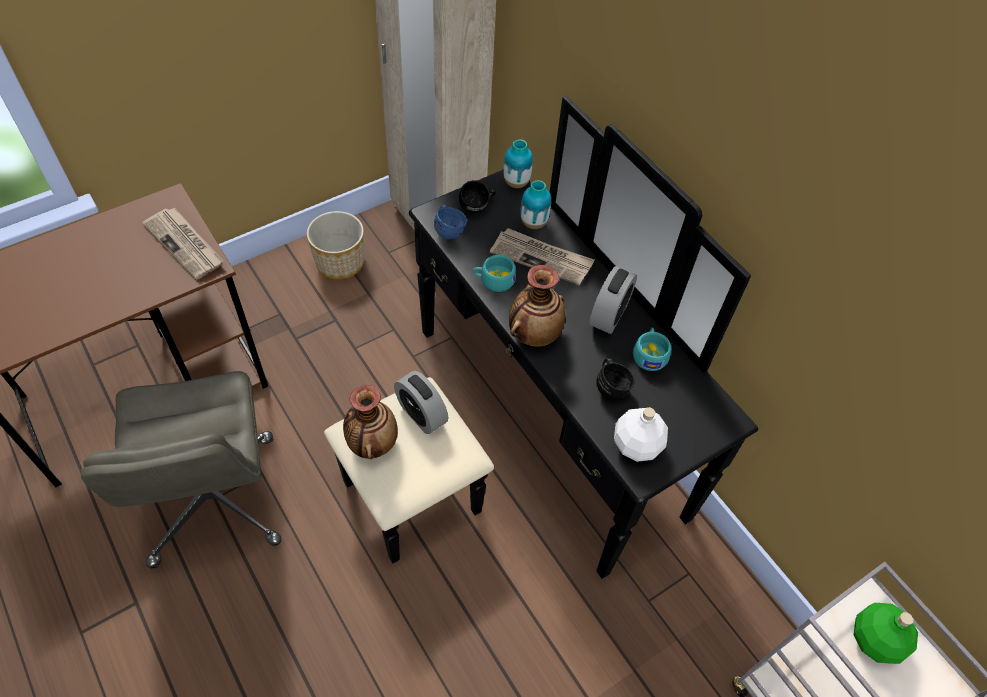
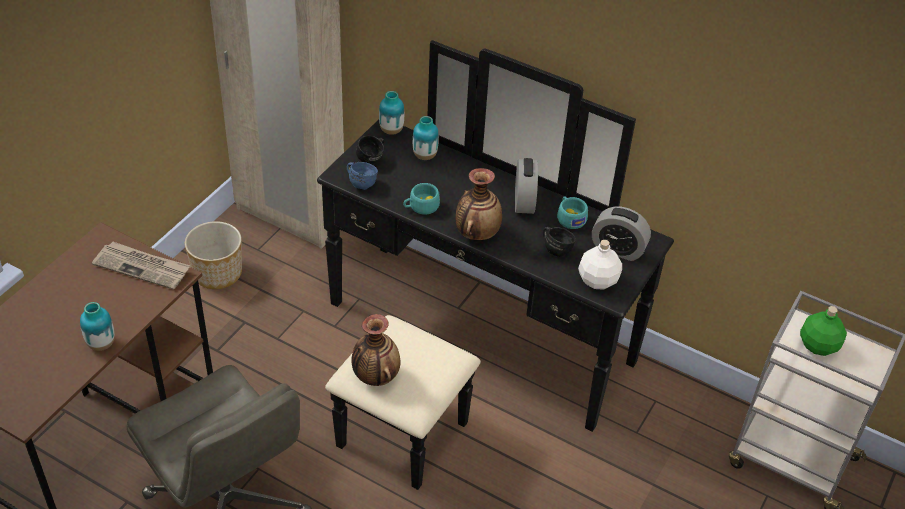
camera: 25 degrees left, 10 degrees down
(94, 312) = (101, 344): none -> vase
(421, 414) = (402, 341): alarm clock -> alarm clock (618, 249)
(542, 258) = (448, 179): newspaper -> none

